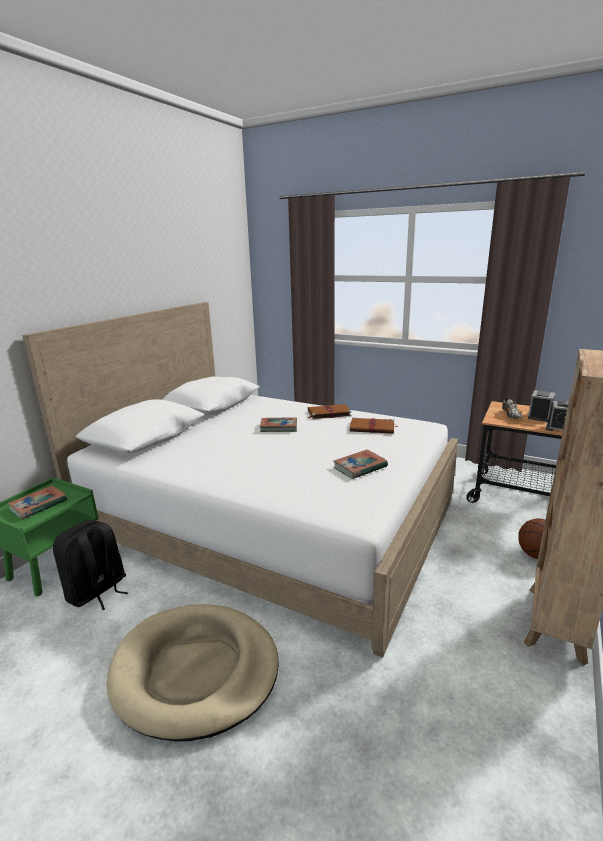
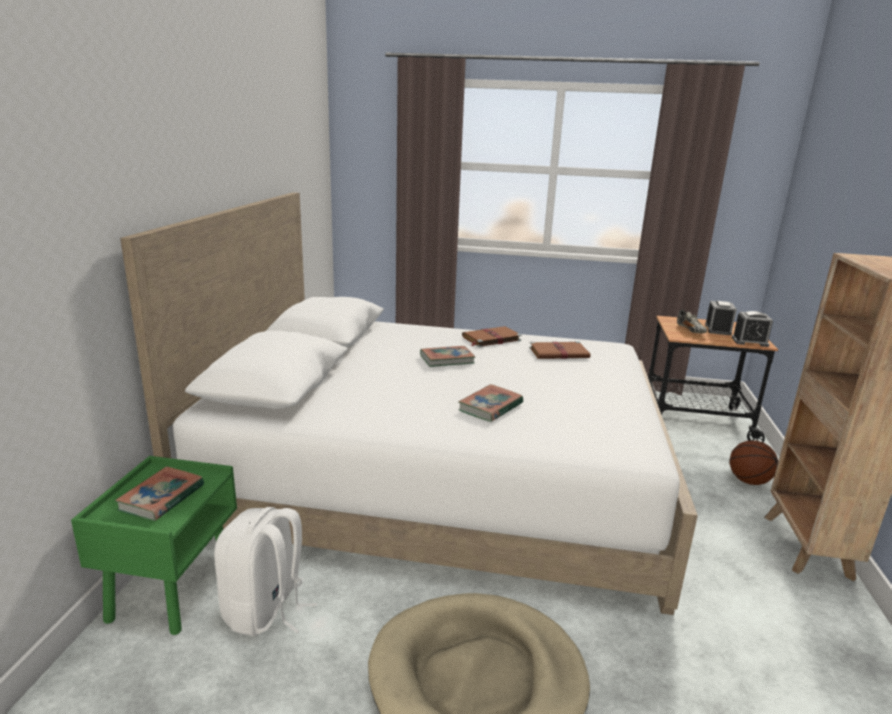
camera: 20 degrees left, 0 degrees up
(97, 591) = (266, 610): black backpack -> white backpack
(360, 467) = (590, 399): book -> book (490, 407)

